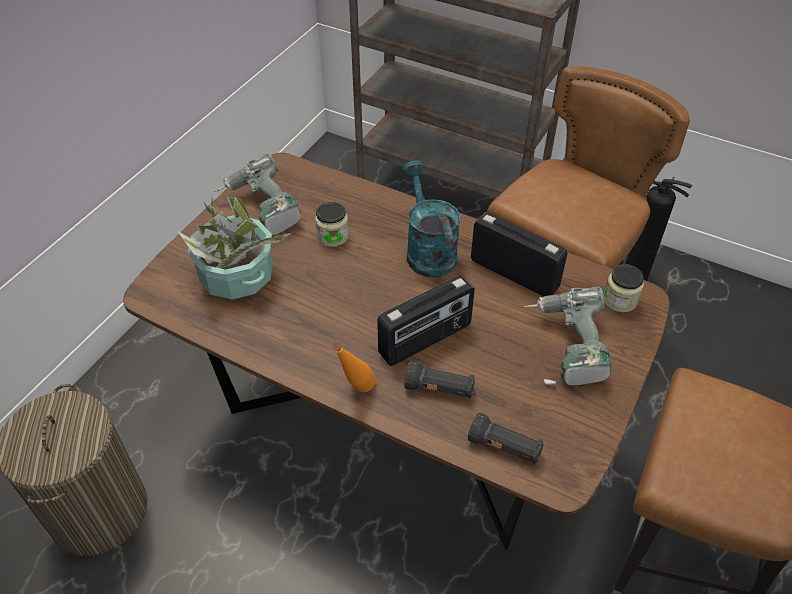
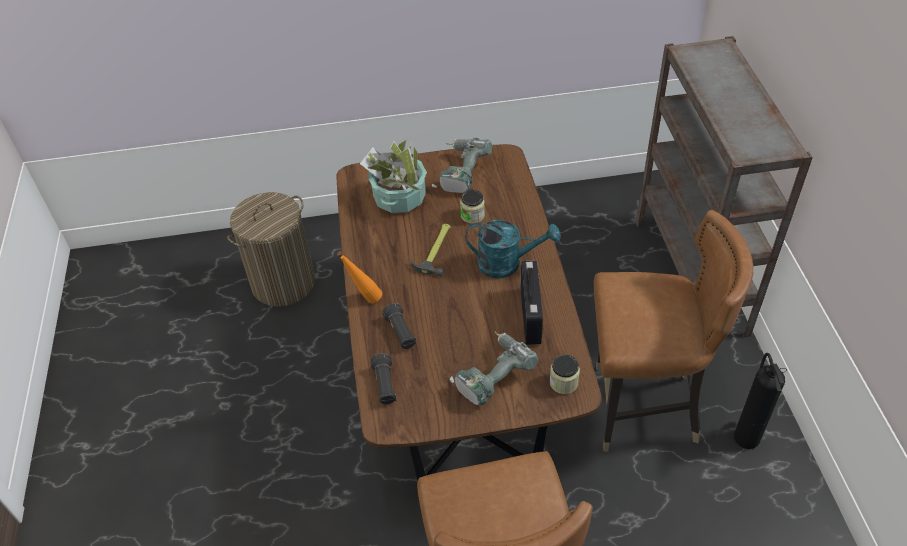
camera: 55 degrees right, 0 degrees up
(349, 291) = (436, 250): none -> hammer
(426, 340) = (432, 305): radio -> none
(427, 250) = (507, 263): turquoise watering can -> turquoise watering can turned 60 degrees clockwise

